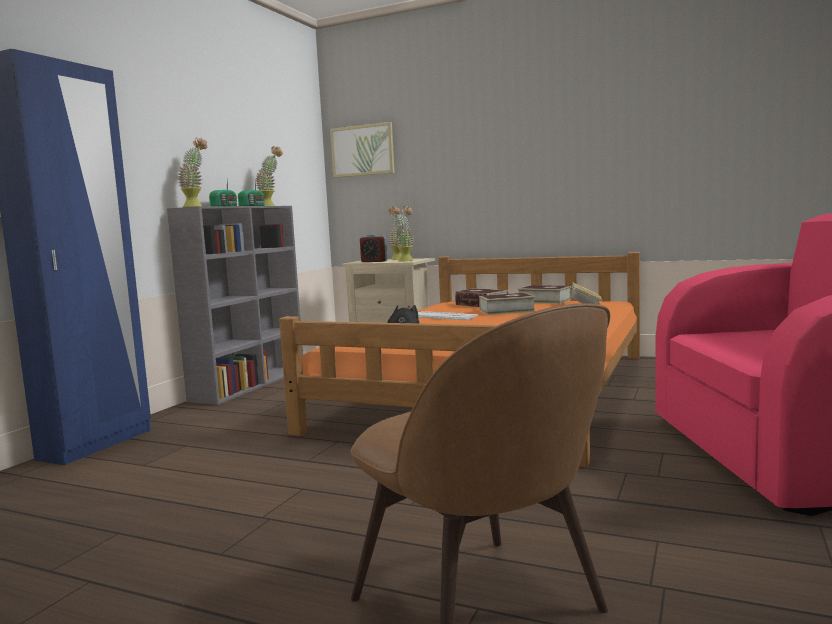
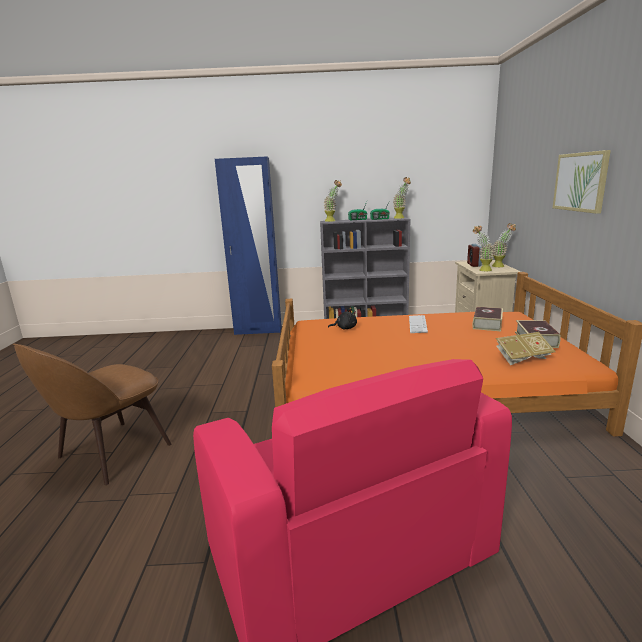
camera: 65 degrees right, 10 degrees up
(362, 150) = (505, 170): picture -> picture (580, 182)
(506, 311) = (464, 336): book -> none

